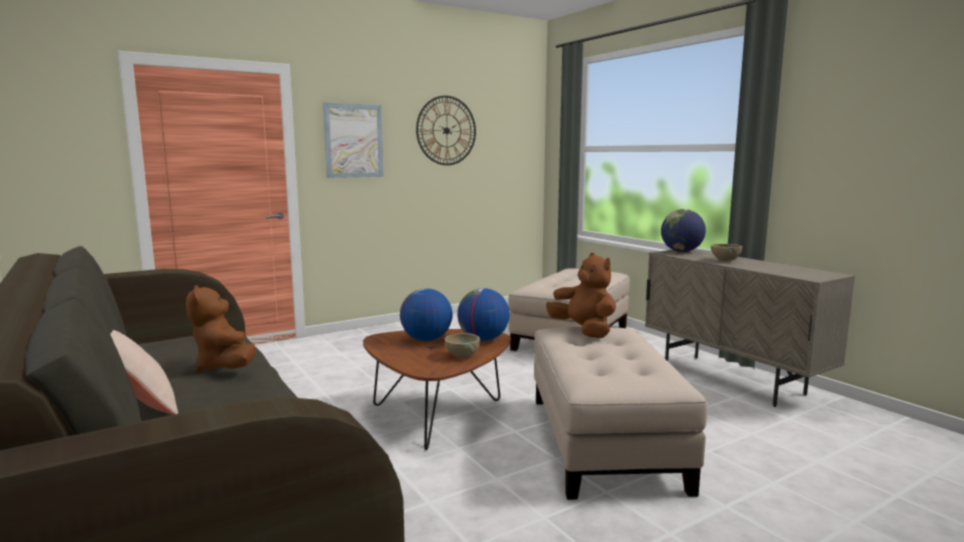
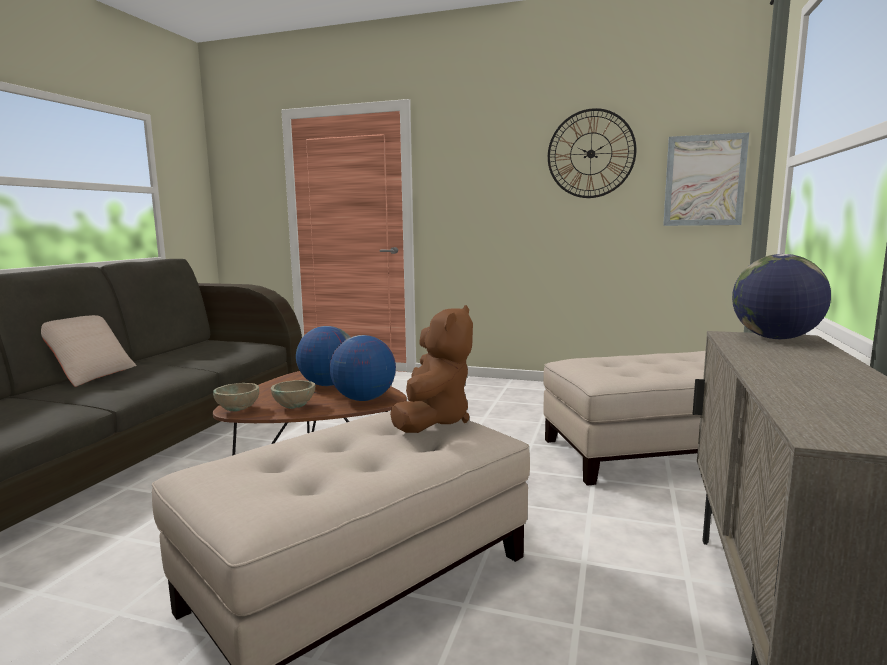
camera: 50 degrees right, 0 degrees up
(225, 367) = (186, 366): brown plush toy -> none
(353, 141) = (471, 173): picture -> picture (704, 180)
(725, 260) = (786, 363): beige bowl -> beige bowl (238, 410)

